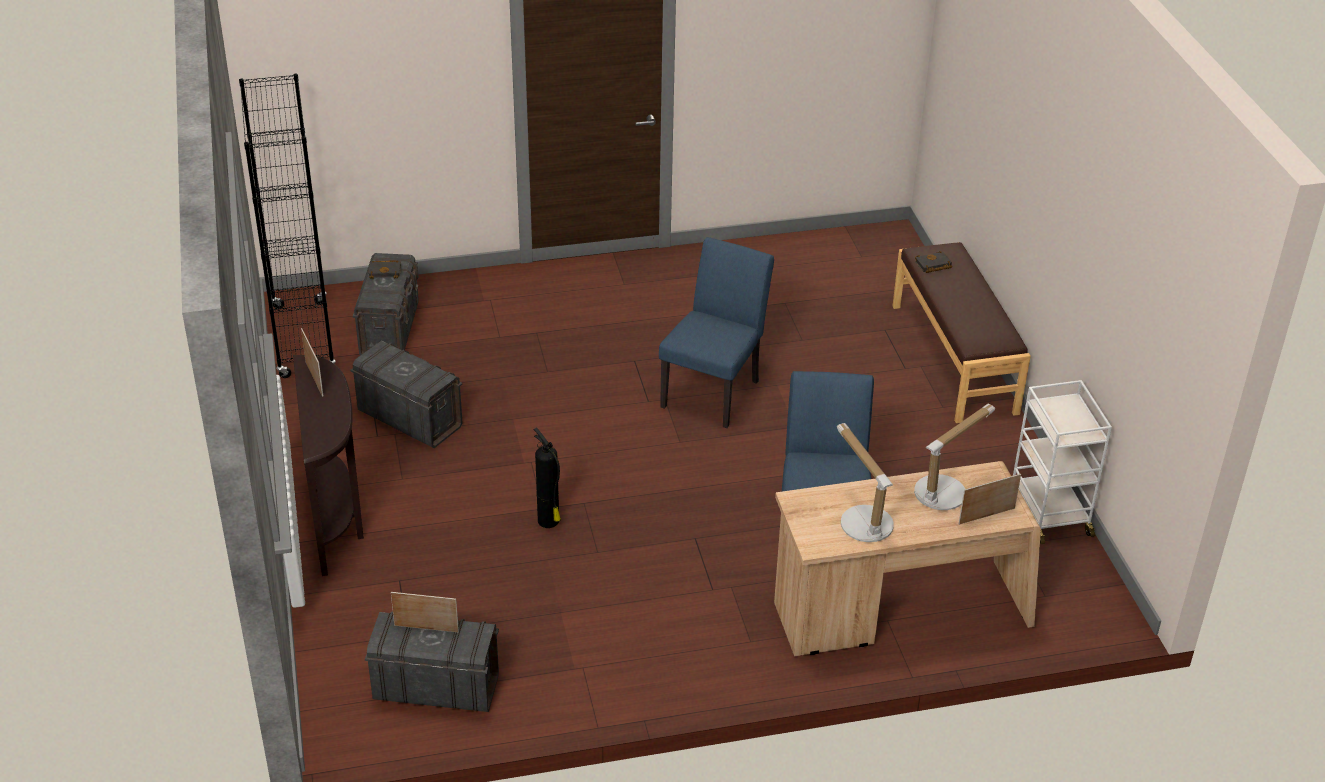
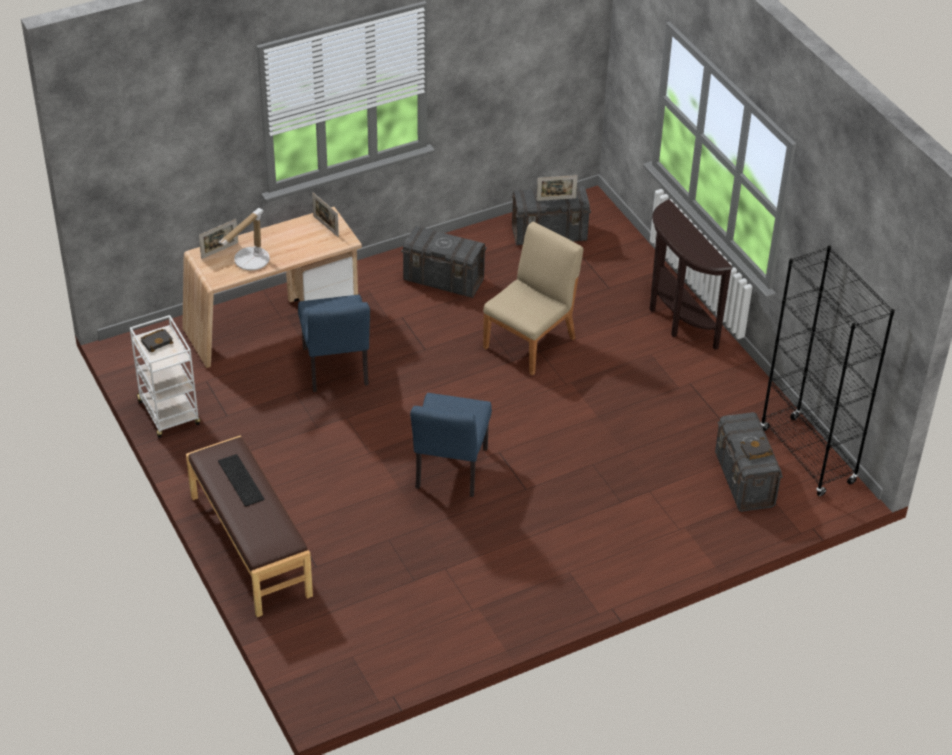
camera: 165 degrees right, 5 degrees up
(314, 379) = (702, 250): picture frame -> picture frame (326, 226)
(410, 418) = (675, 402): grey storage box -> grey storage box (444, 280)
(549, 522) = (530, 342): fire extinguisher -> beige chair
(863, 520) = (300, 235): table lamp -> none
(932, 265) = (276, 528): black book -> black book (157, 341)
(969, 312) = (239, 480): none -> keyboard

